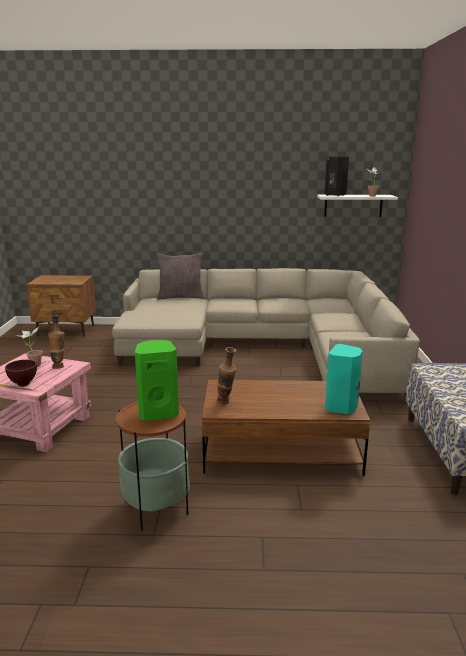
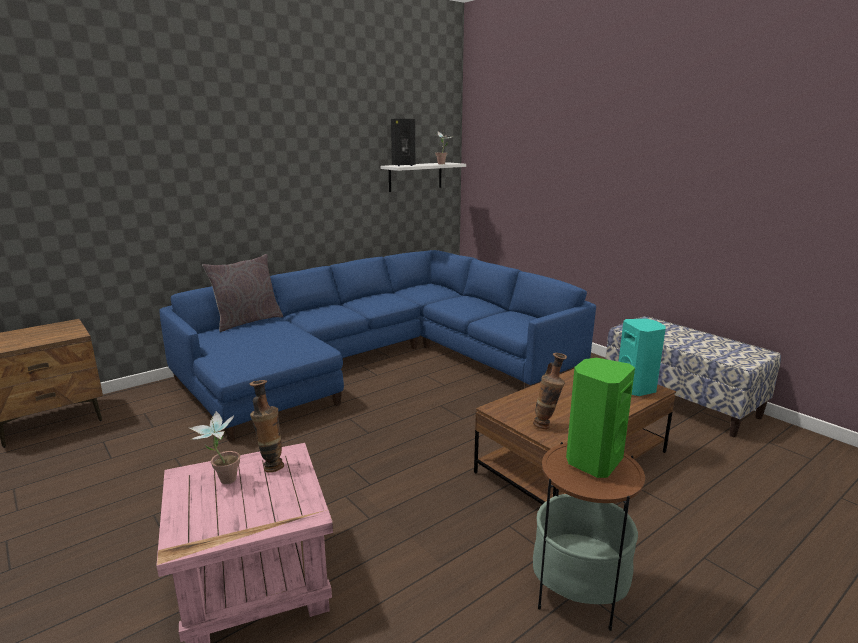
camera: 40 degrees left, 0 degrees up
(24, 384) = (271, 516): brown bowl -> none
(264, 348) = (379, 361): beige sofa -> blue sofa

